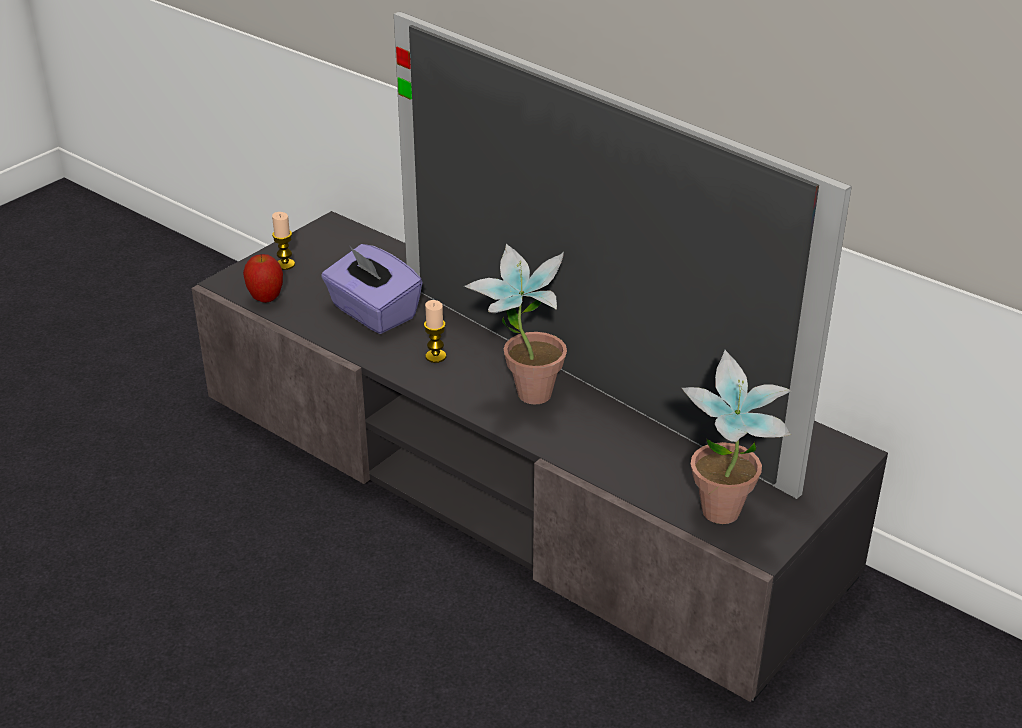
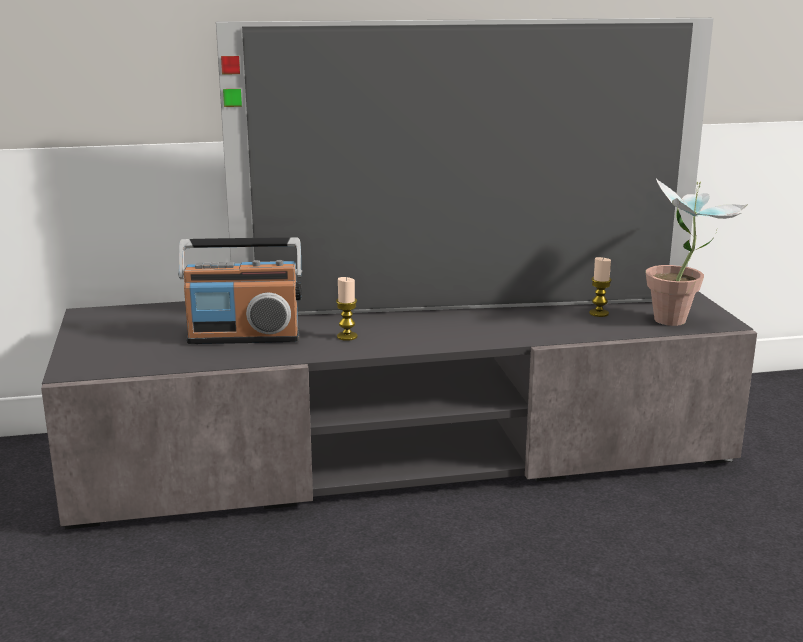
camera: 50 degrees left, 15 degrees down
(266, 299) = (134, 365): apple -> none
(285, 264) = (102, 344): candle -> candle (599, 313)
(373, 313) = (244, 337): purple tissue box -> radio
(521, 397) = (450, 329): potted plant -> none

